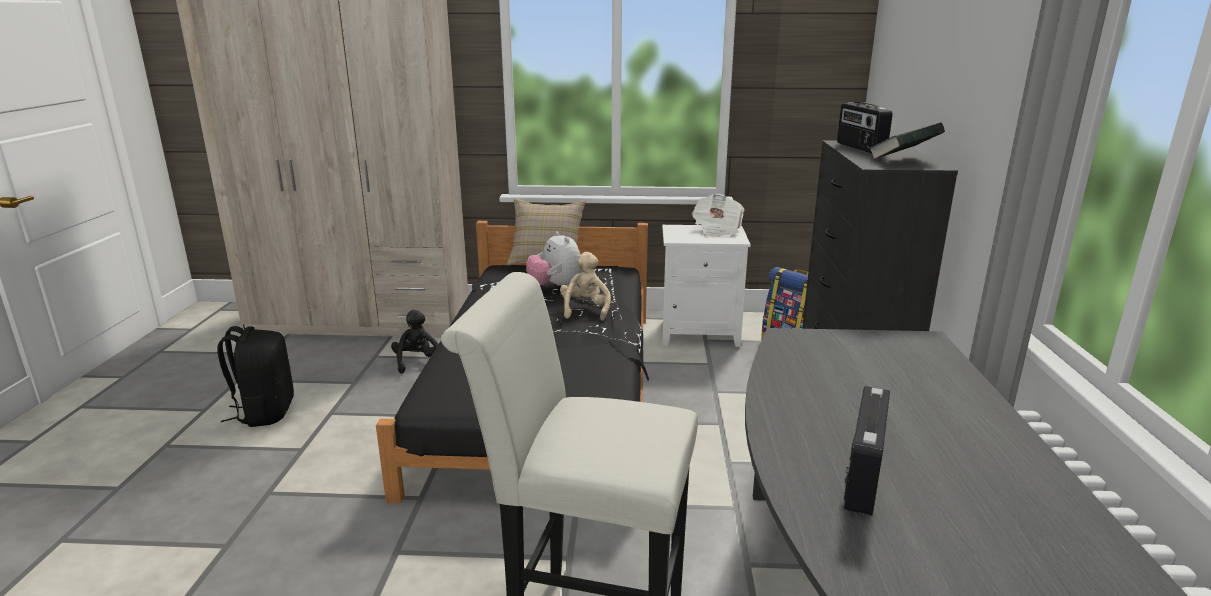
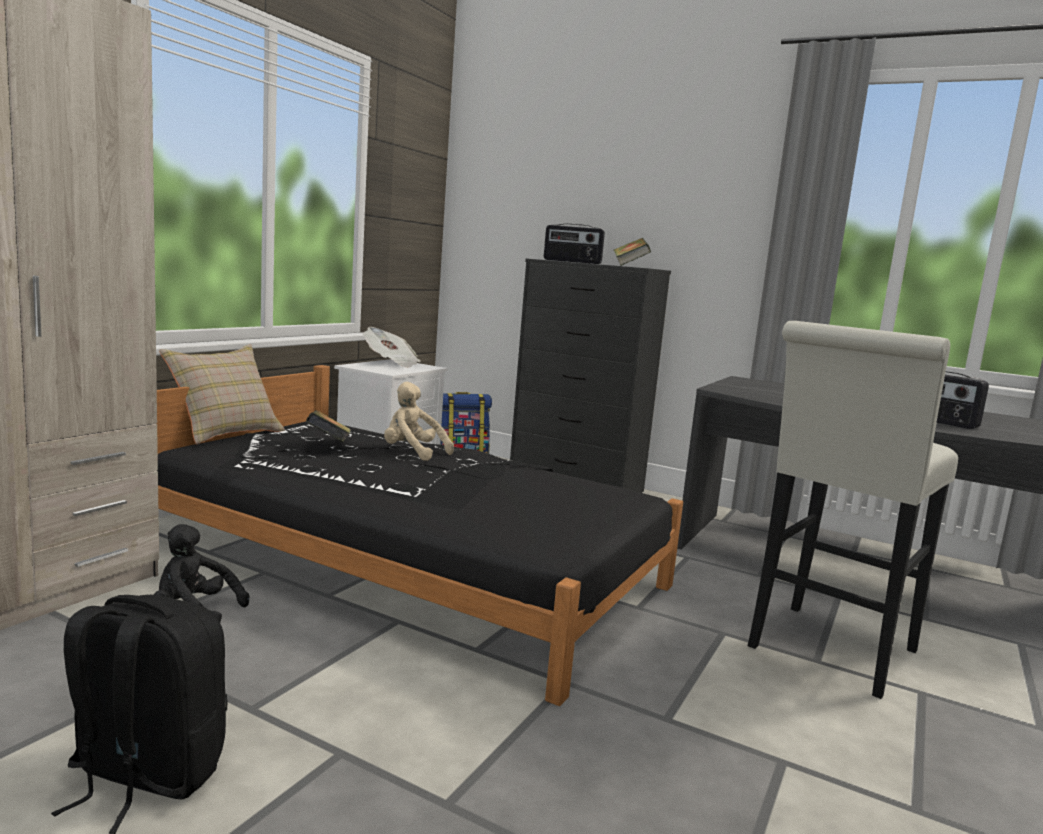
camera: 65 degrees left, 10 degrees down
(555, 287) = (328, 445): plush toy -> book

